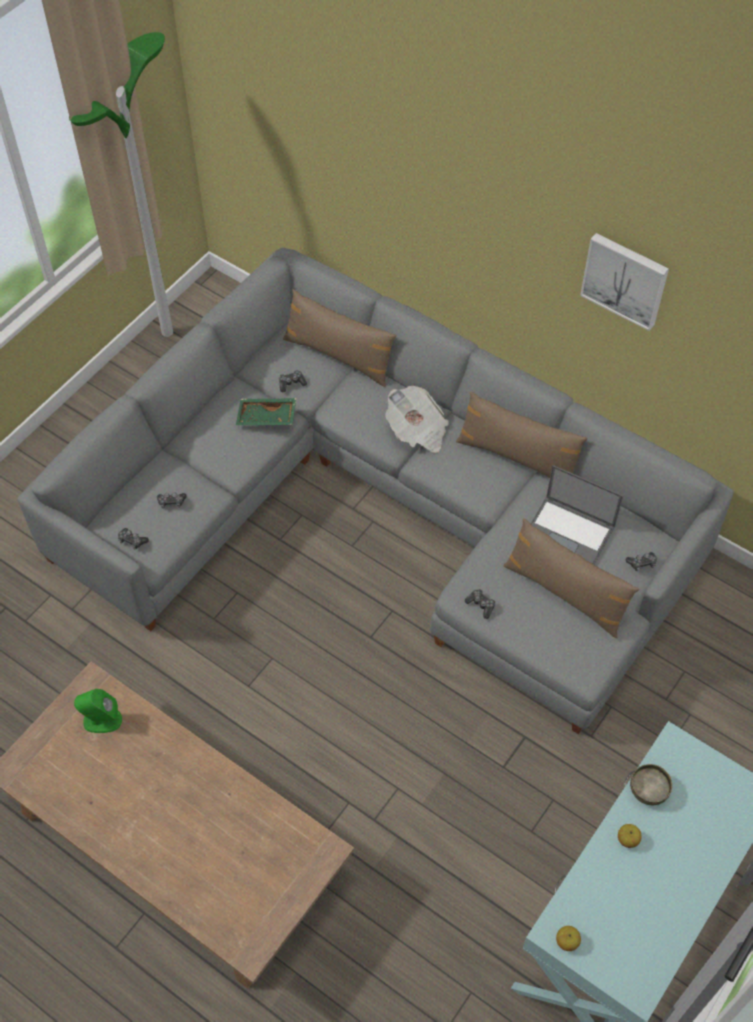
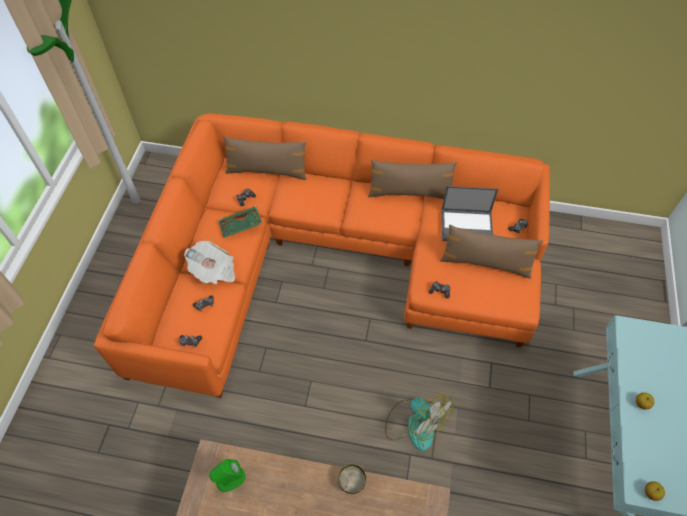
camera: 25 degrees left, 0 degrees up
(375, 768) = (414, 424): none -> fan
(383, 507) = (330, 257): grey sofa -> orange sofa
(417, 430) = (341, 199): newspaper -> newspaper (214, 270)
(625, 279) = (463, 45): picture -> none
(647, 790) = (632, 365): bowl -> bowl (351, 481)

